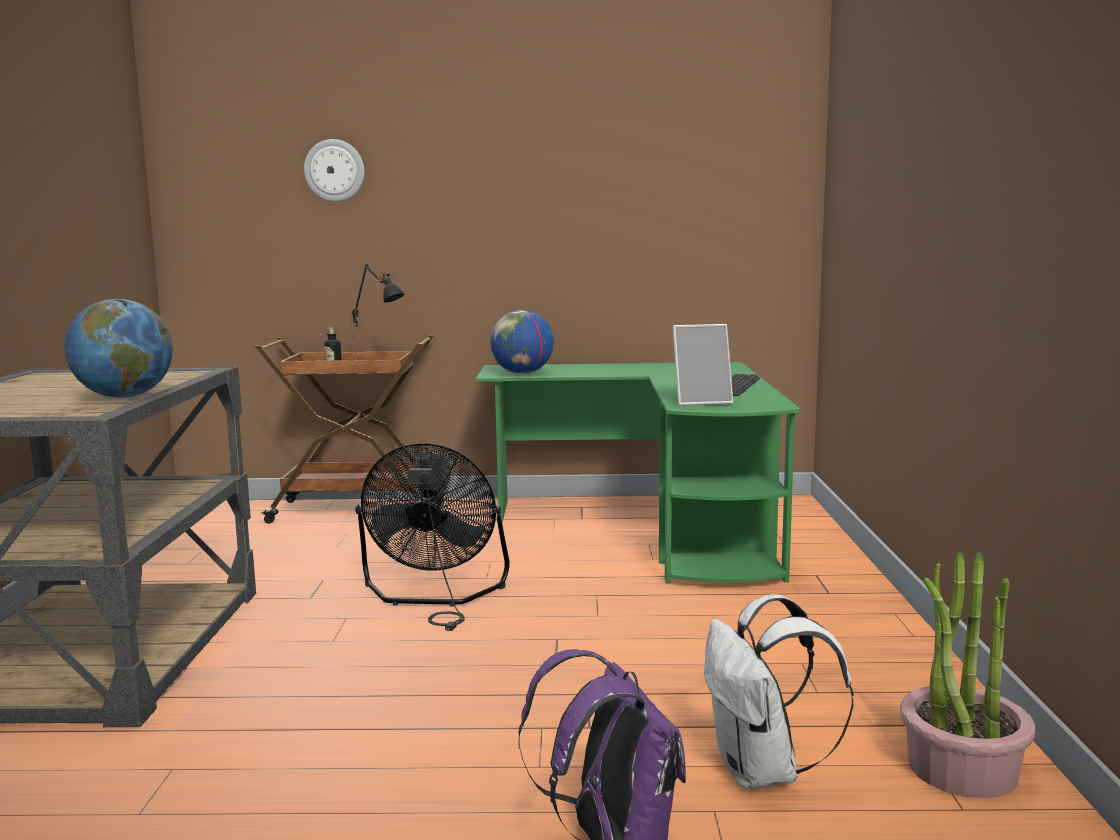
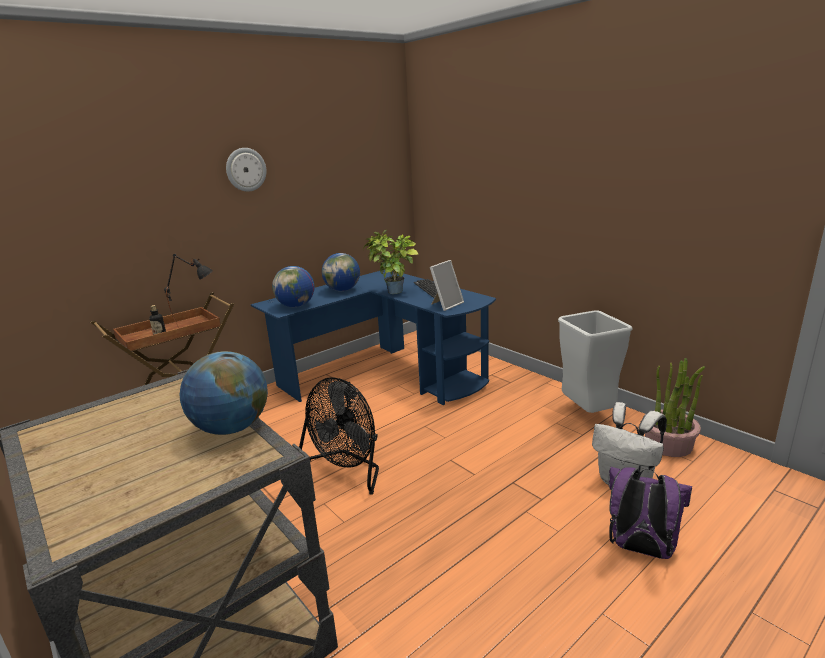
camera: 40 degrees left, 10 degrees up
(334, 170) = (111, 181): wall clock -> wall clock (246, 169)
(433, 597) = (349, 465): black fan -> black fan turned 105 degrees counterclockwise
(617, 370) = (343, 290): none -> globe
(655, 528) = (385, 374): green desk -> blue desk
(668, 381) = (392, 293): none -> potted plant
(887, 672) = (587, 413): none -> grey trash can

